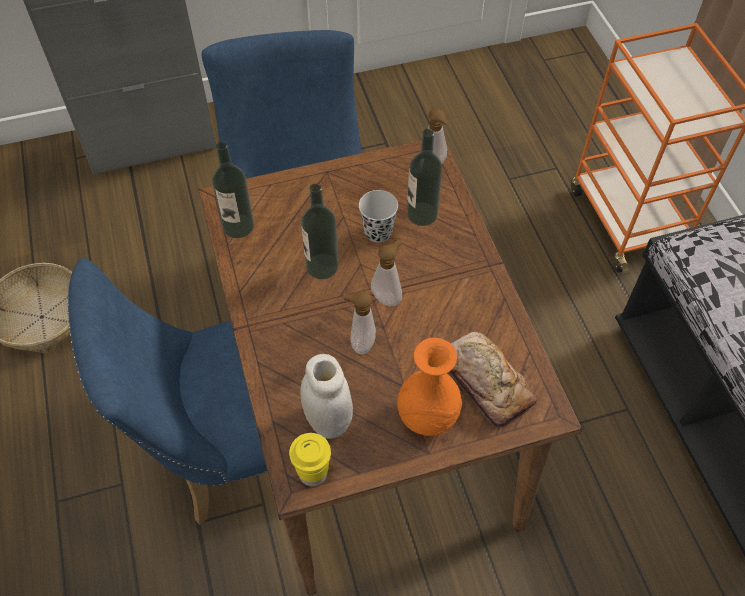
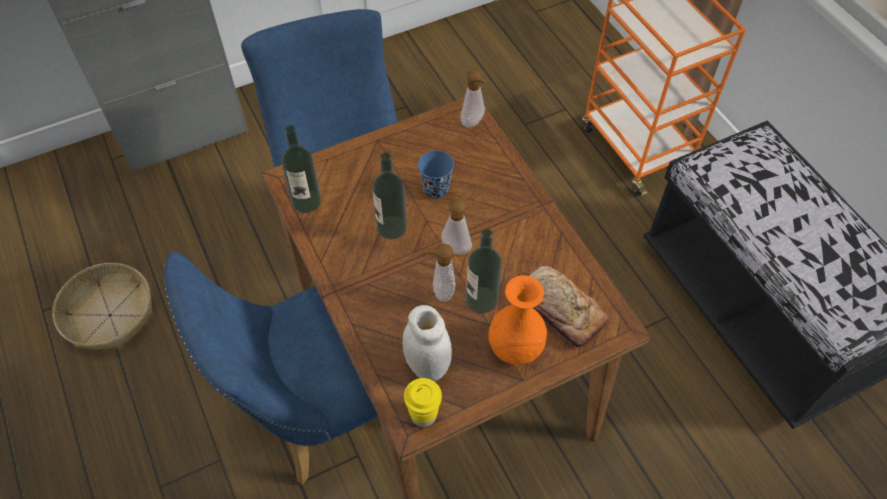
camera: 10 degrees left, 0 degrees up
(378, 232) = (436, 189): black cup -> blue cup
(422, 214) = (472, 167): bottle -> bottle (481, 300)

